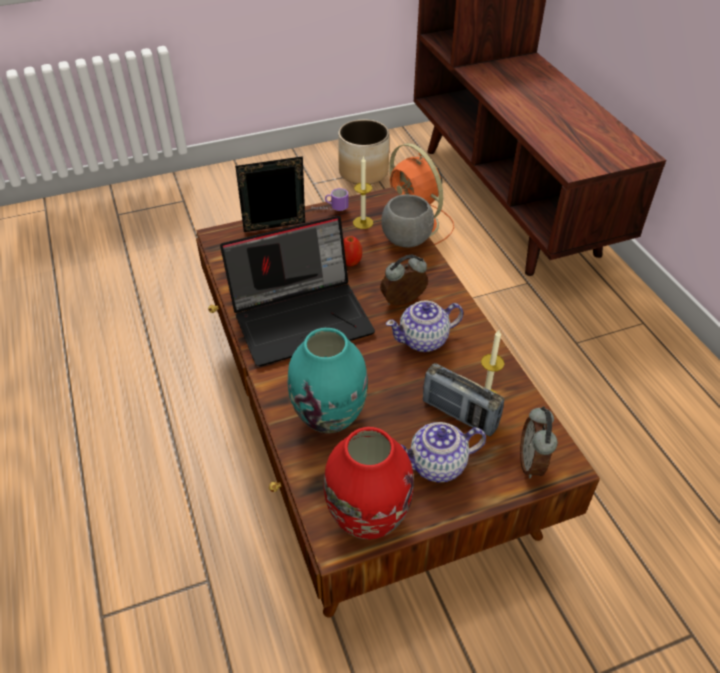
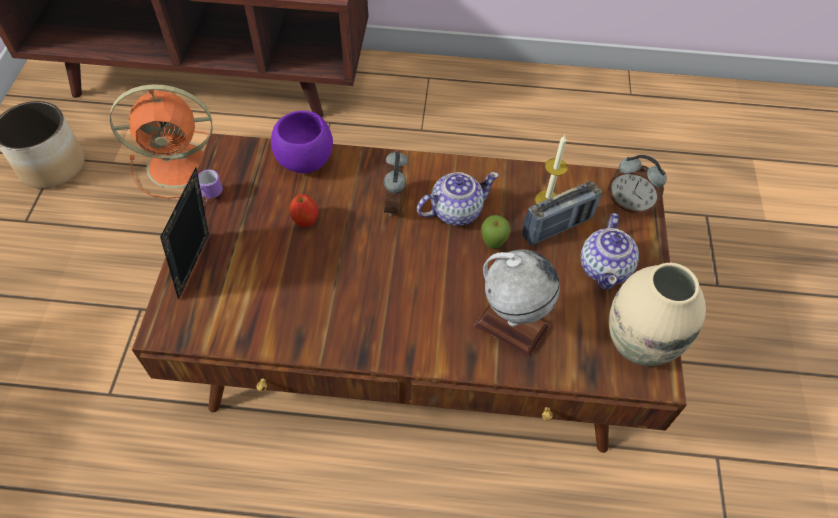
camera: 65 degrees left, 10 degrees up
(302, 317) = (362, 296): laptop -> none
(330, 416) = (511, 326): turquoise vase -> globe
(363, 222) = (250, 183): candle -> none
(367, 516) = (638, 343): red vase -> beige vase
(406, 239) = (304, 161): grey bowl -> purple bowl
(406, 376) = (493, 244): none -> apple
(424, 340) = (455, 211): teapot -> teapot turned 120 degrees counterclockwise

